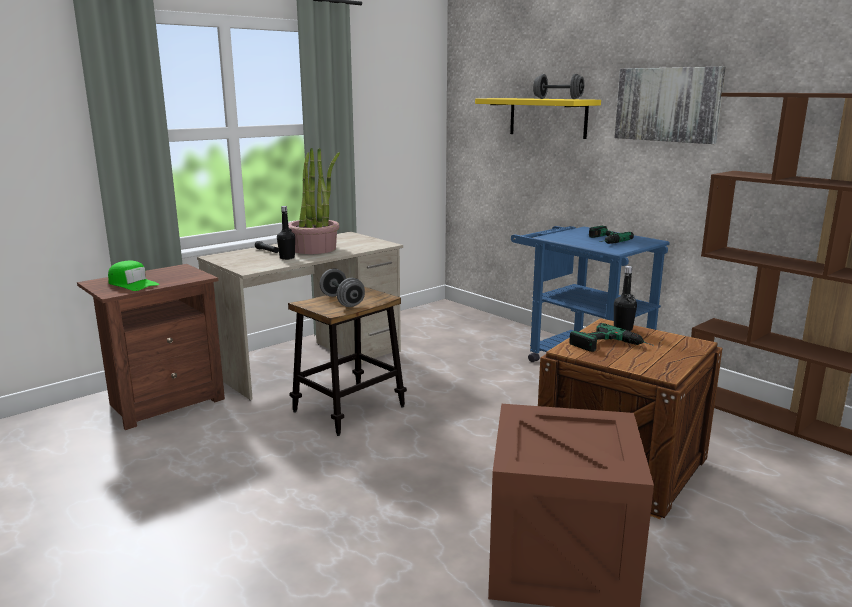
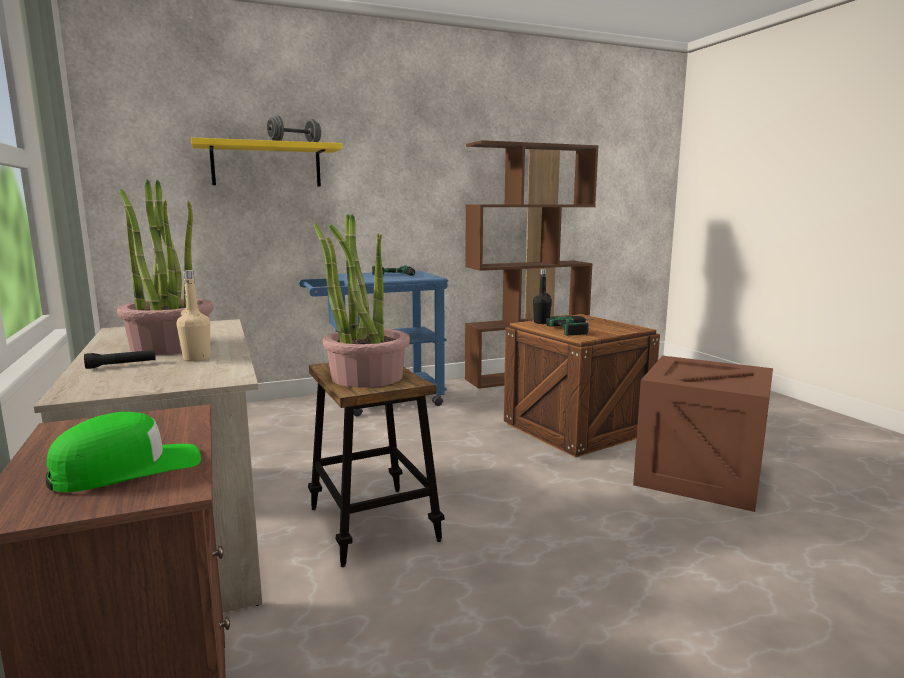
camera: 70 degrees left, 5 degrees down
(287, 258) = (196, 358): black bottle -> beige bottle
(342, 301) = (366, 377): grey dumbbell -> potted plant
(668, 104) = (401, 153): picture -> none

